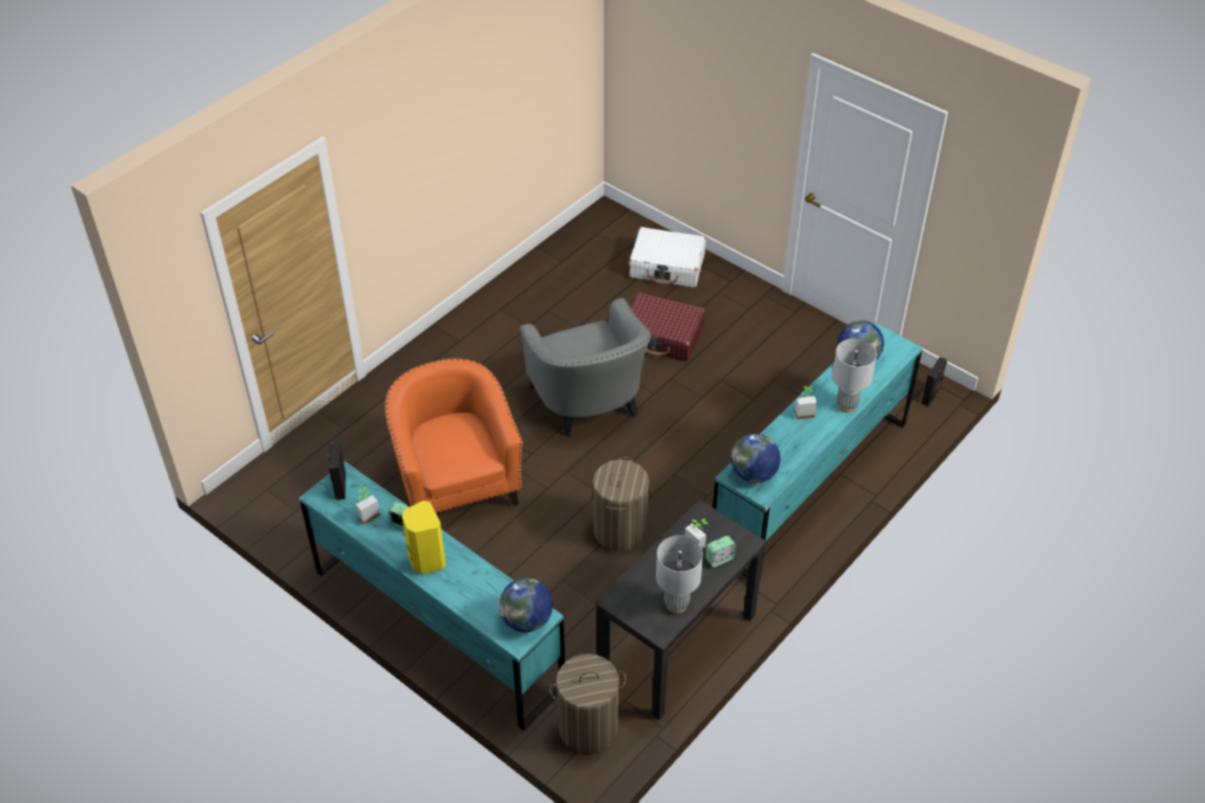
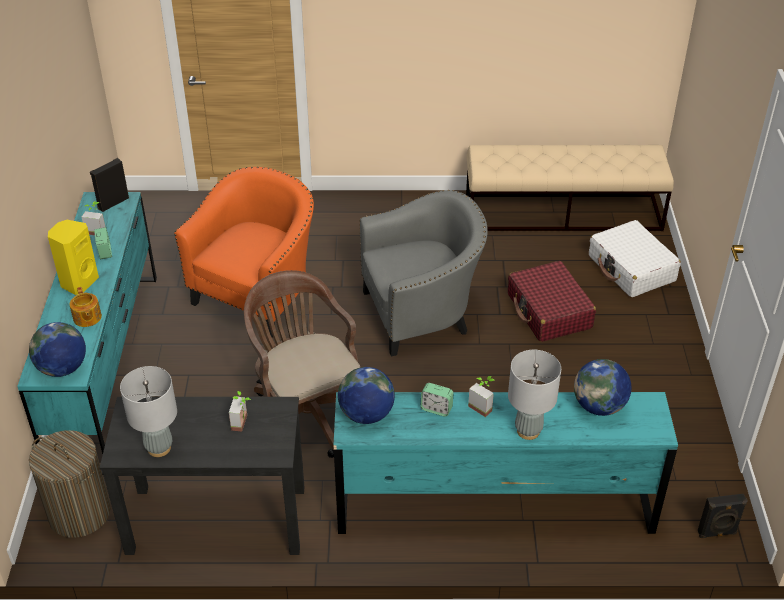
camera: 50 degrees right, 5 degrees down
(479, 576) = (87, 318): none -> teapot
(569, 257) = (563, 213): none -> beige bench
(589, 404) = (422, 314): grey armchair -> grey armchair turned 135 degrees counterclockwise
(620, 530) = (306, 411): laundry basket -> brown office chair
(719, 559) = (239, 447): alarm clock -> alarm clock (436, 409)

